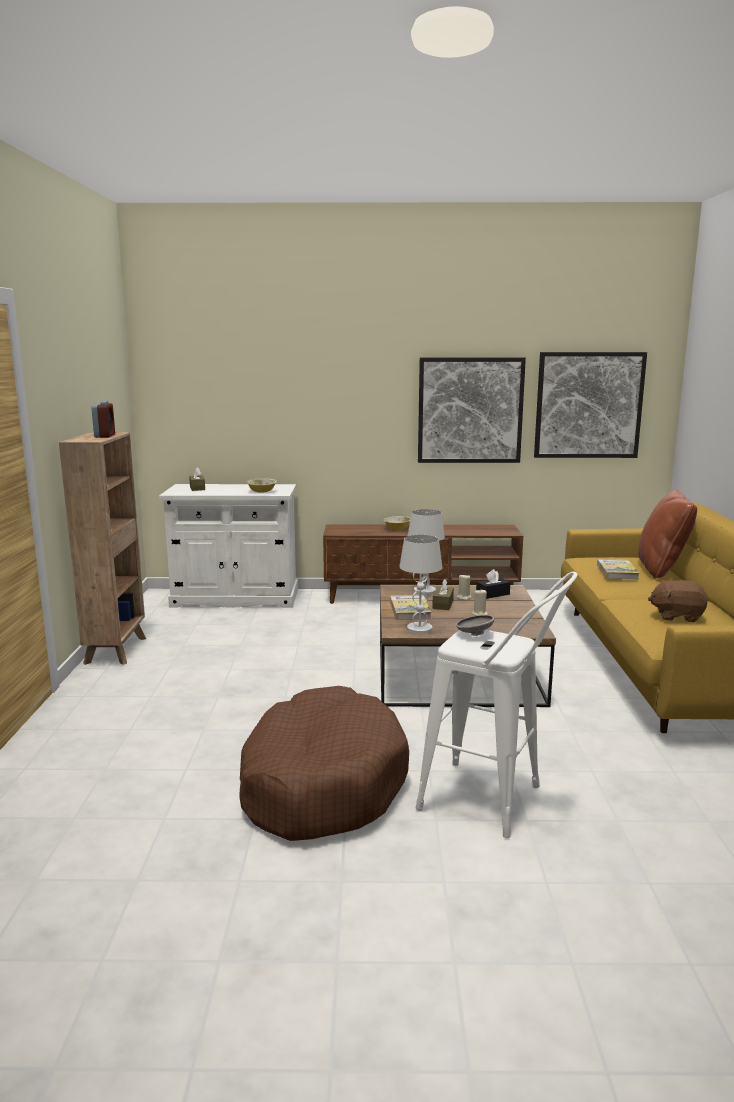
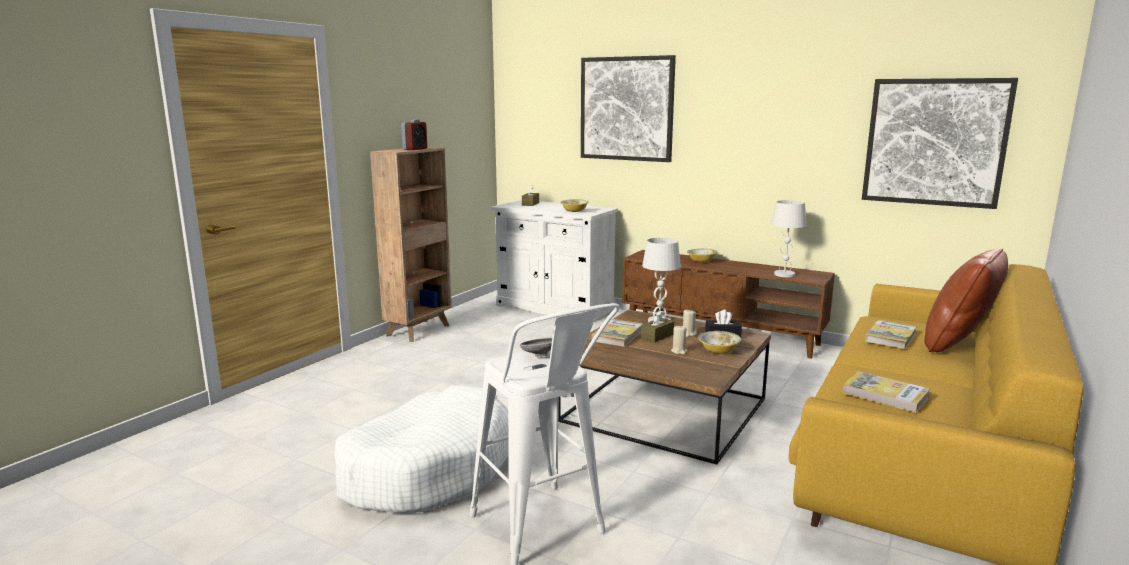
camera: 30 degrees right, 0 degrees up
(321, 783) = (428, 468): brown dog bed -> white dog bed
(419, 629) = (598, 353): white table lamp -> white table lamp (784, 274)
(470, 410) = (791, 143): picture -> picture (626, 109)
(508, 607) = (718, 351): none -> bowl
(677, 616) = (885, 395): brown plush toy -> book

